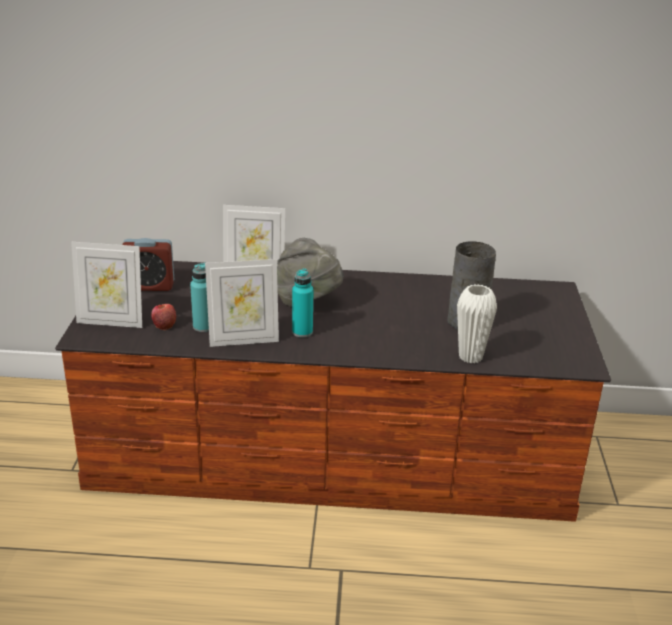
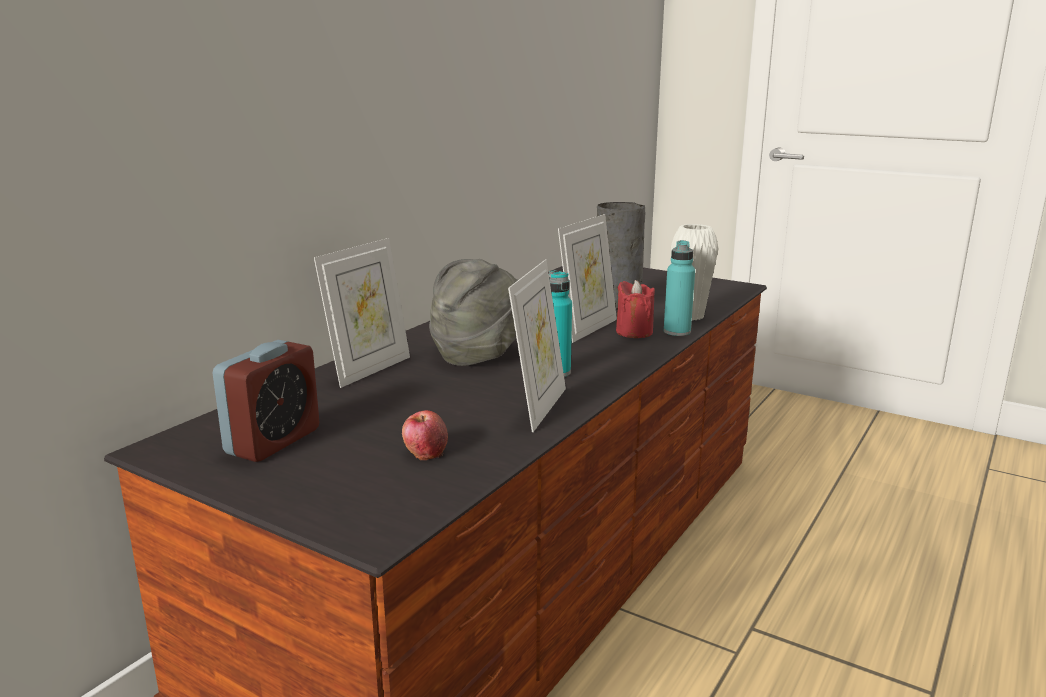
camera: 60 degrees left, 10 degrees down
(111, 322) = (354, 495): picture frame -> picture frame (587, 329)
(203, 327) = (467, 426): turquoise bottle -> turquoise bottle (677, 332)
(407, 342) = (634, 332): none -> red candle

